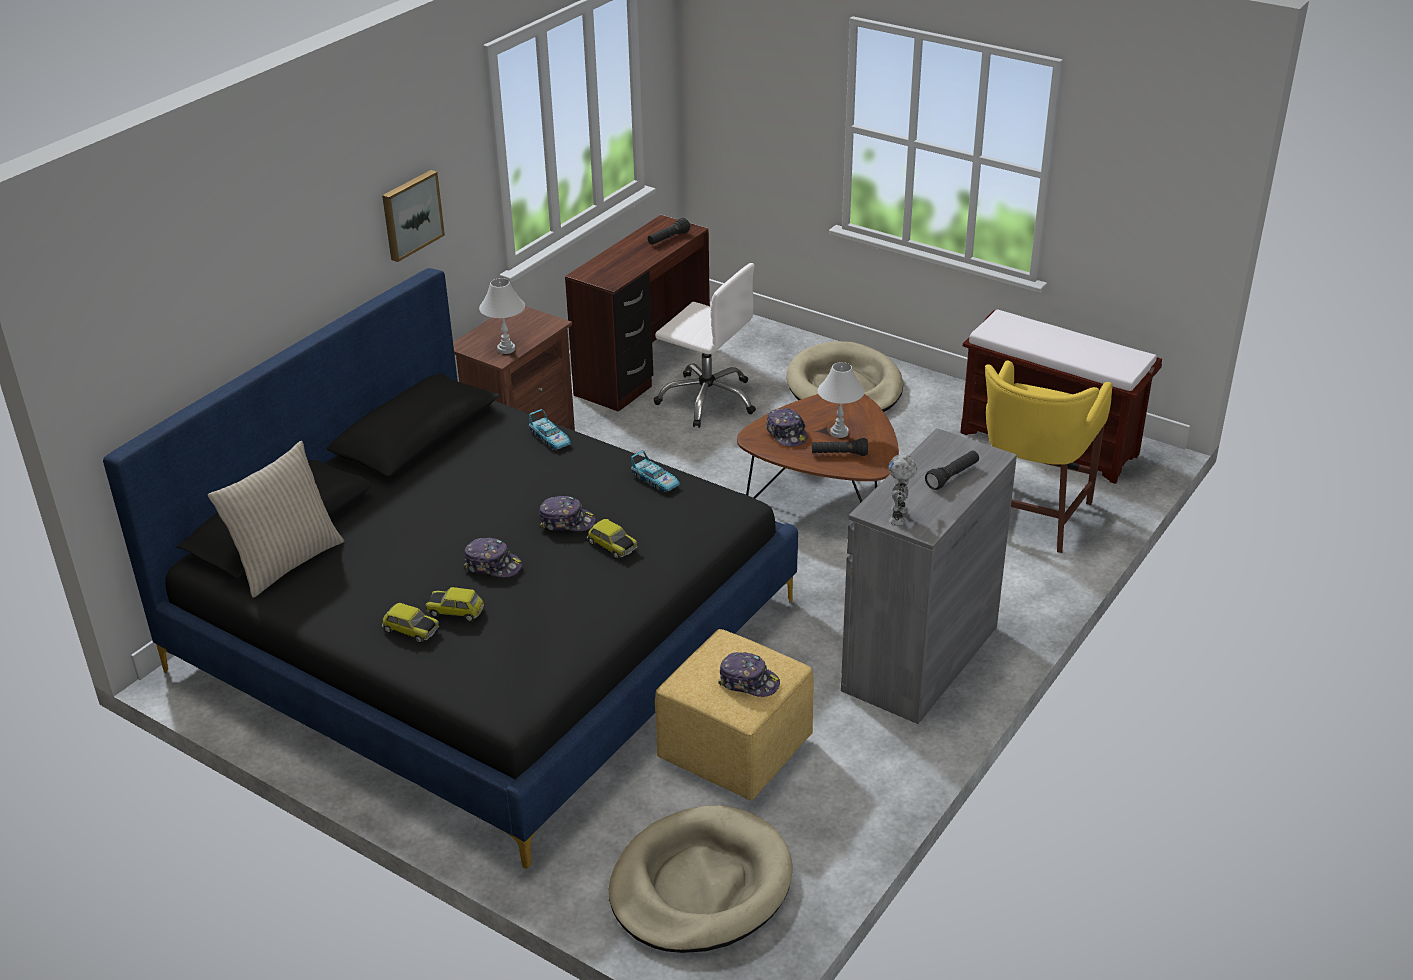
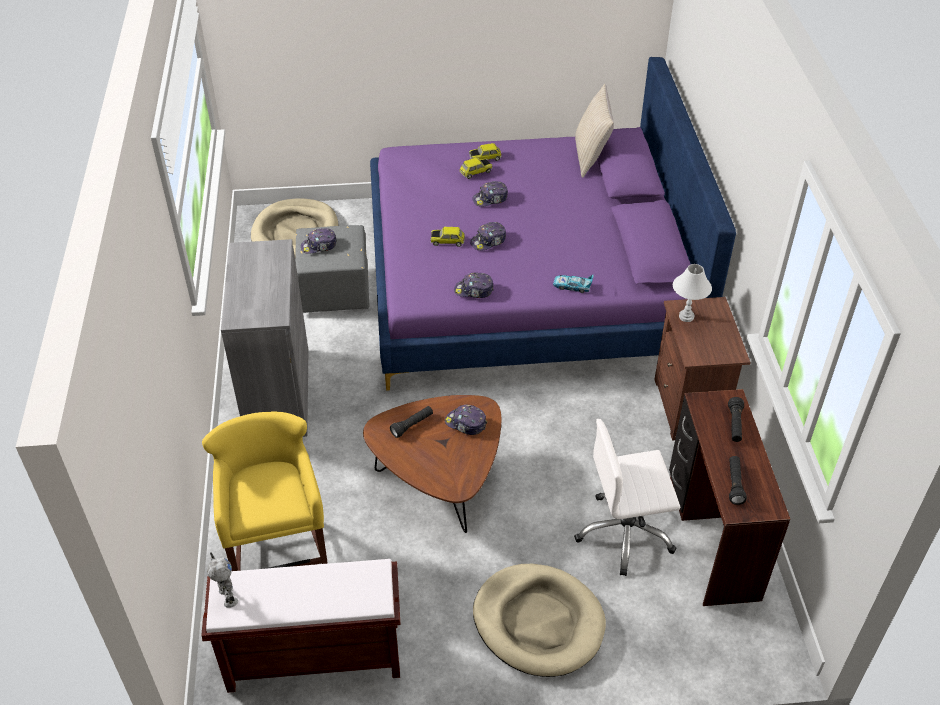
camera: 140 degrees right, 10 degrees up
(411, 214) = (747, 186): picture -> none
(485, 634) = (527, 280): black bed -> purple bed
(655, 480) = (474, 290): toy car -> cap
(734, 749) = (336, 292): yellow ottoman -> grey ottoman
(839, 433) = (431, 446): white table lamp -> none
(899, 516) = (261, 251): toy robot -> toy robot (227, 597)
(952, 477) = (250, 292): black flashlight -> black flashlight (735, 425)

